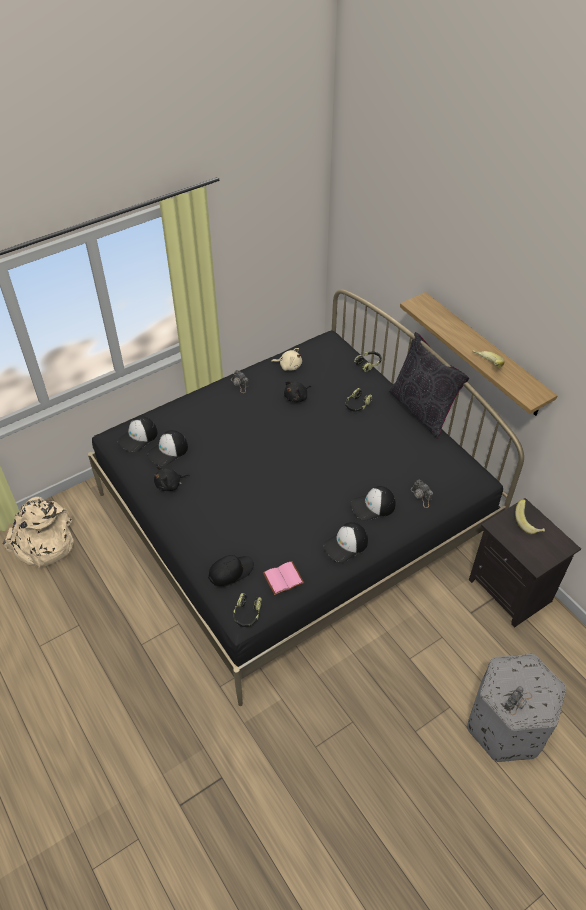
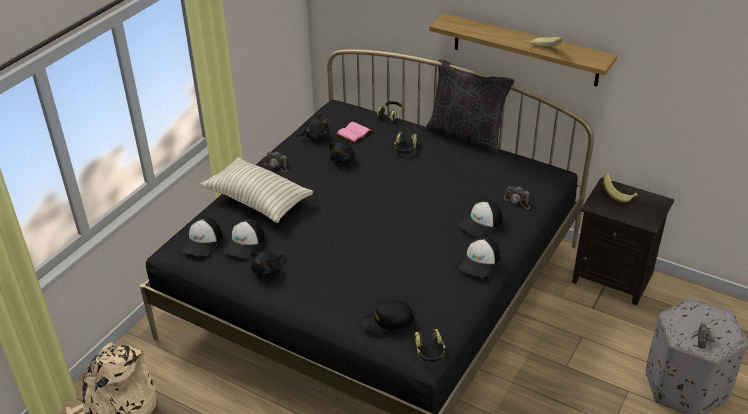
camera: 25 degrees left, 10 degrees down
(203, 414) = (258, 200): none -> pillow
(231, 572) = (387, 322): black cap -> black cap turned 135 degrees counterclockwise
(283, 577) = (442, 308): pink book -> pink book (353, 132)
(289, 366) = (315, 136): beige plush toy -> black plush toy

